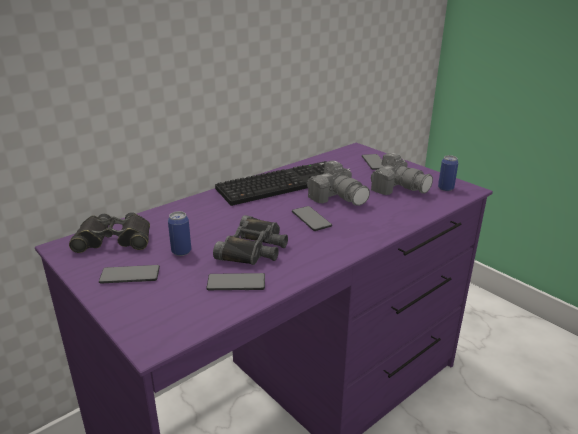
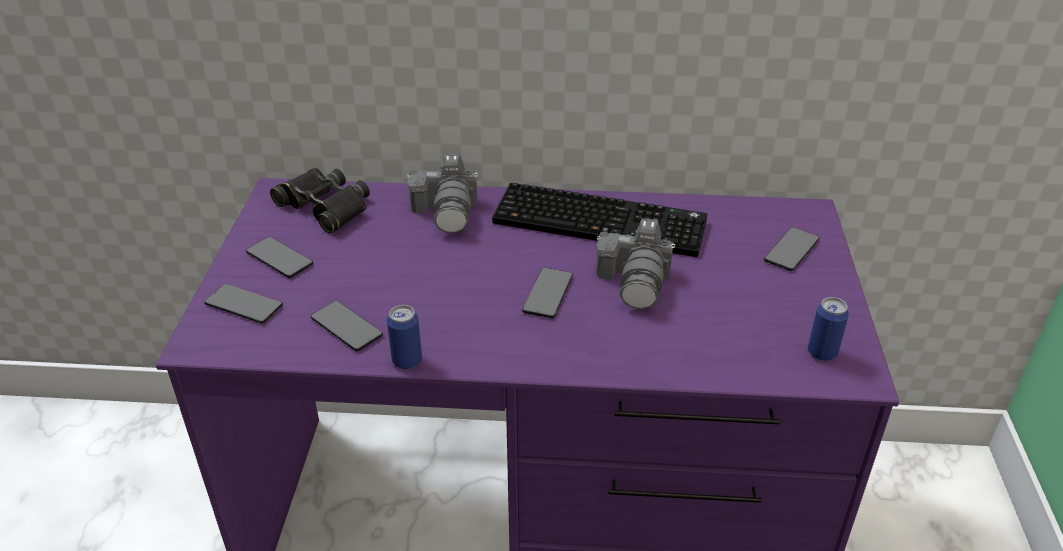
camera: 45 degrees right, 10 degrees up
(149, 308) = (244, 305): none -> phone
(181, 251) = (357, 257): can -> can (407, 360)
(254, 248) = (426, 296): black binoculars -> none
(399, 188) = (749, 312): camera -> camera (447, 211)

